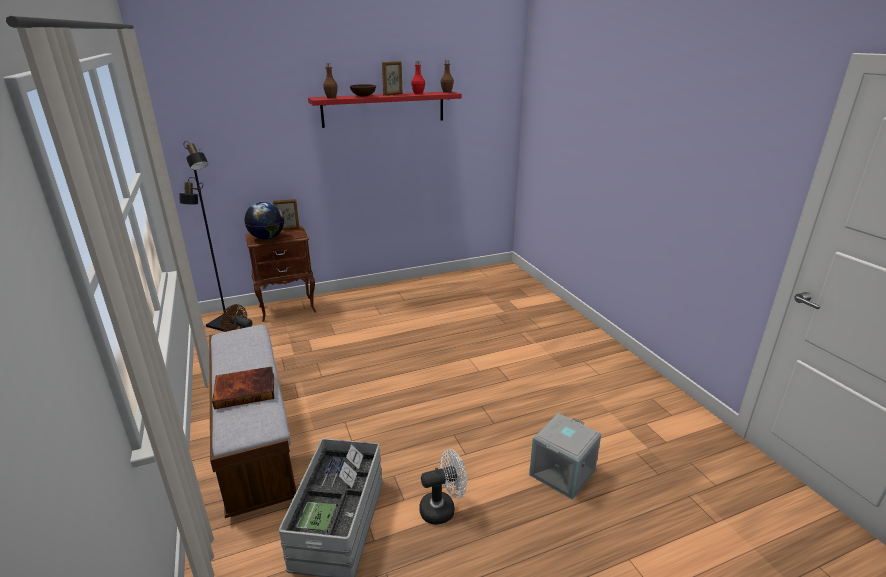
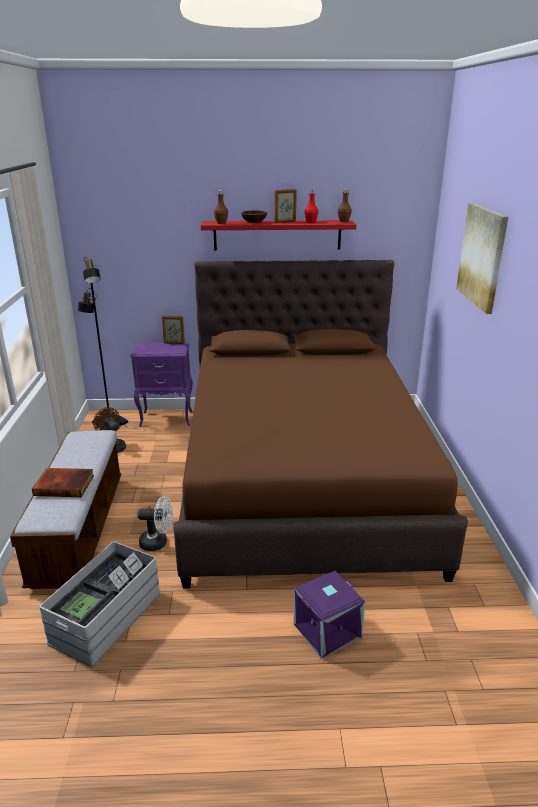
camera: 20 degrees right, 0 degrees up
(267, 238) = (150, 350): globe -> none
(288, 309) = (166, 418): brown nightstand -> purple nightstand
(443, 508) = (197, 631): white fan -> white fan (158, 543)
(454, 339) = (302, 477): none -> brown bed
(563, 473) = (327, 632): grey storage box -> purple storage box
(596, 111) = (482, 256): none -> picture

